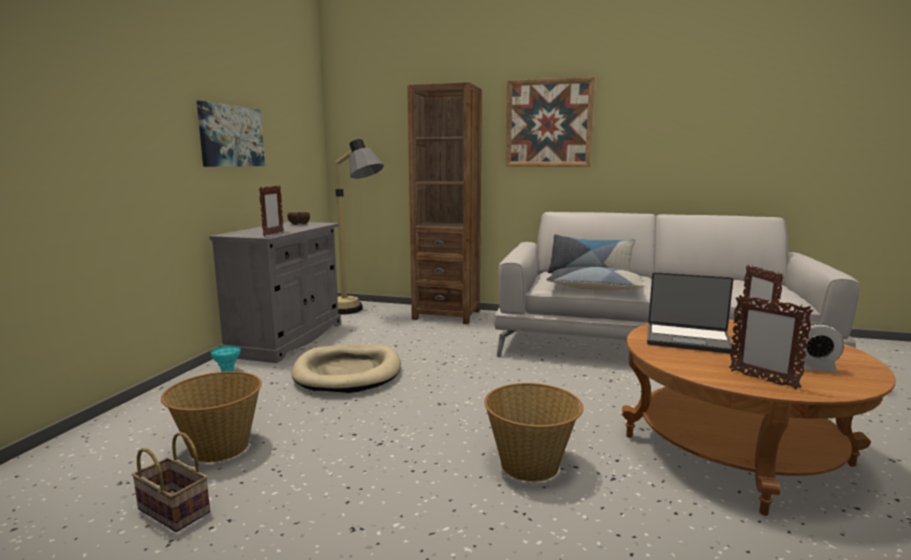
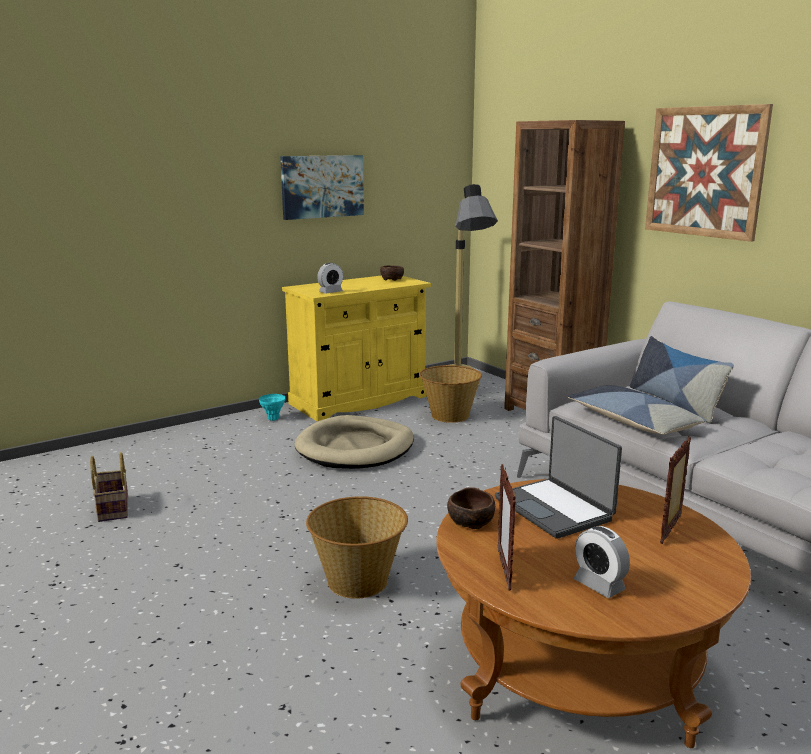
camera: 40 degrees right, 5 degrees up
(219, 448) = (186, 478): basket -> basket (449, 416)
(273, 234) = (330, 292): picture frame -> alarm clock
(287, 339) = (359, 400): grey cabinet -> yellow cabinet
(674, 361) = (471, 522): none -> brown bowl

